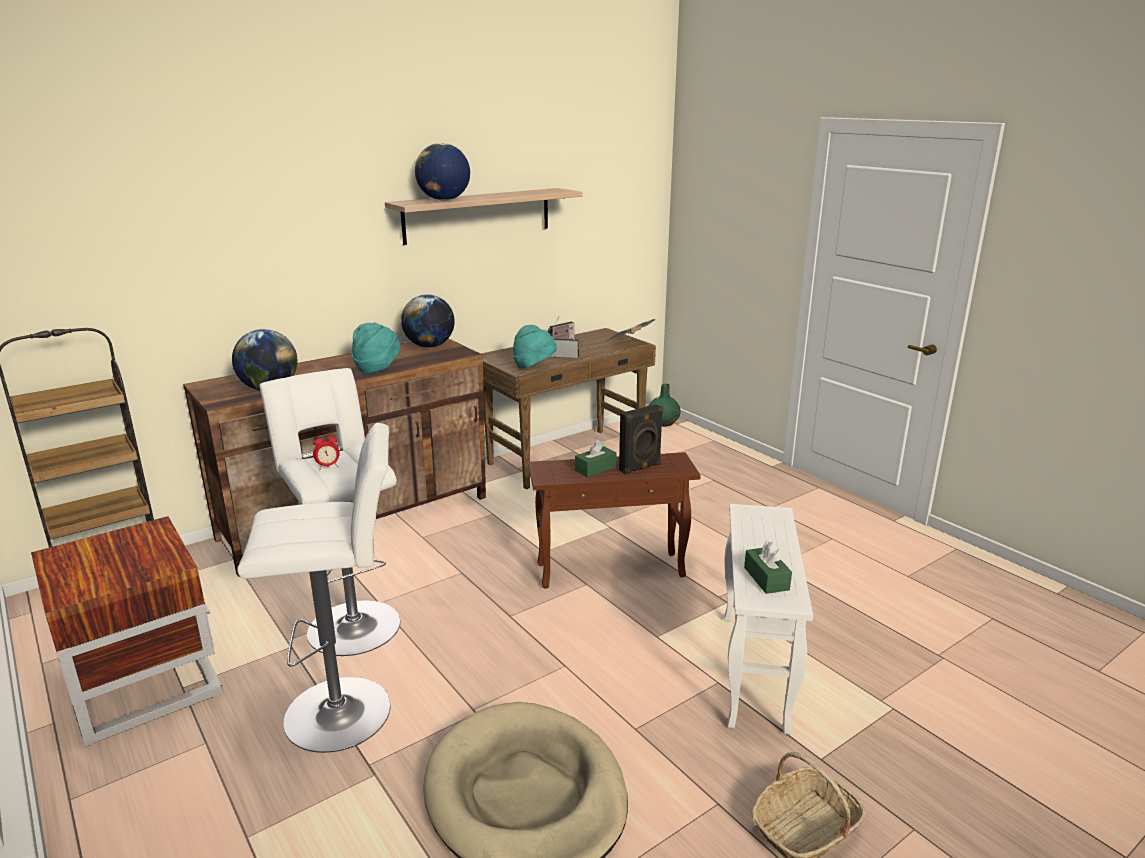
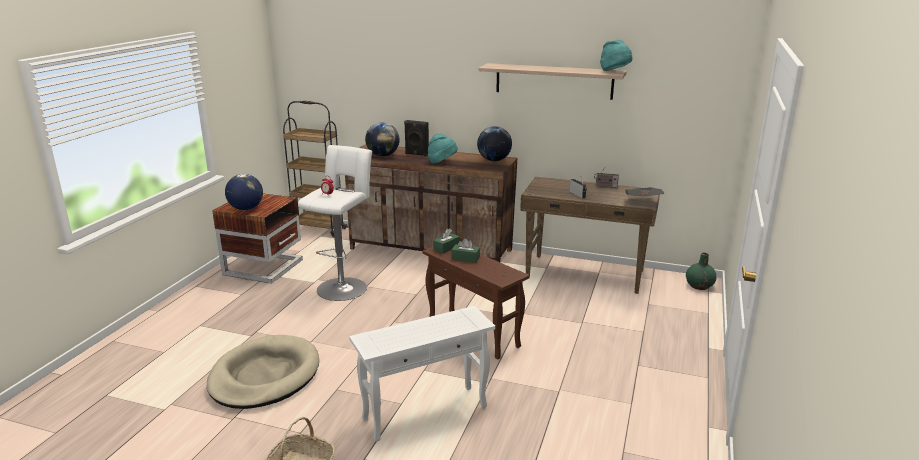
camera: 55 degrees right, 0 degrees up
(346, 711) = (283, 313): white stool -> none
(443, 200) = (516, 67): globe -> globe (246, 209)
(534, 366) = (544, 193): turquoise hat -> turquoise hat (615, 72)
(640, 468) = (485, 269): black speaker -> black speaker (416, 154)
(766, 578) = (391, 337): green tissue box -> green tissue box (446, 248)

